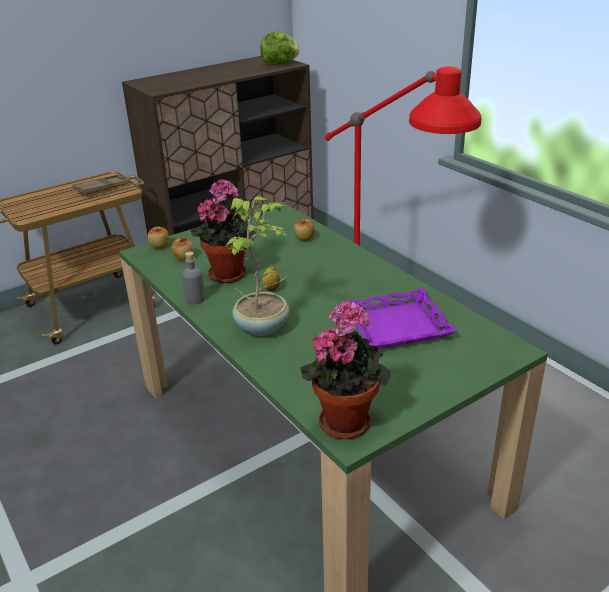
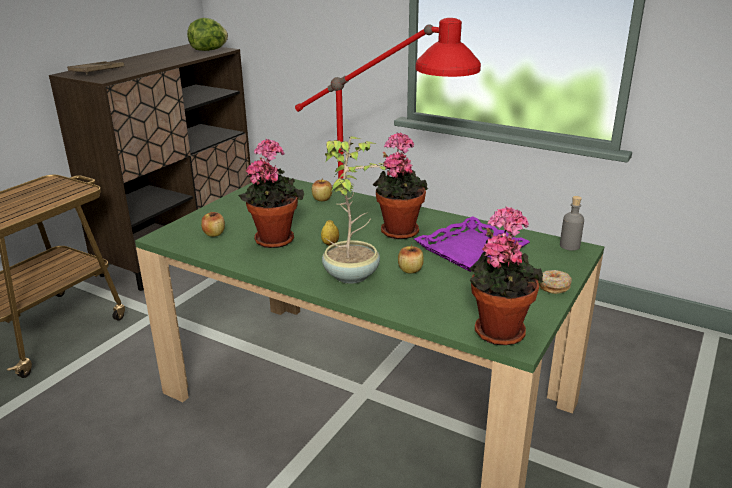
camera: 25 degrees left, 5 degrees down
(102, 188) = (50, 191): brown tray -> brown tray (97, 71)
(159, 246) = (177, 228): apple -> apple (410, 270)
(195, 299) = (261, 266): grey bottle -> grey bottle (569, 246)
(346, 287) = (398, 230): none -> potted plant
(445, 387) = (553, 286): none -> donut

